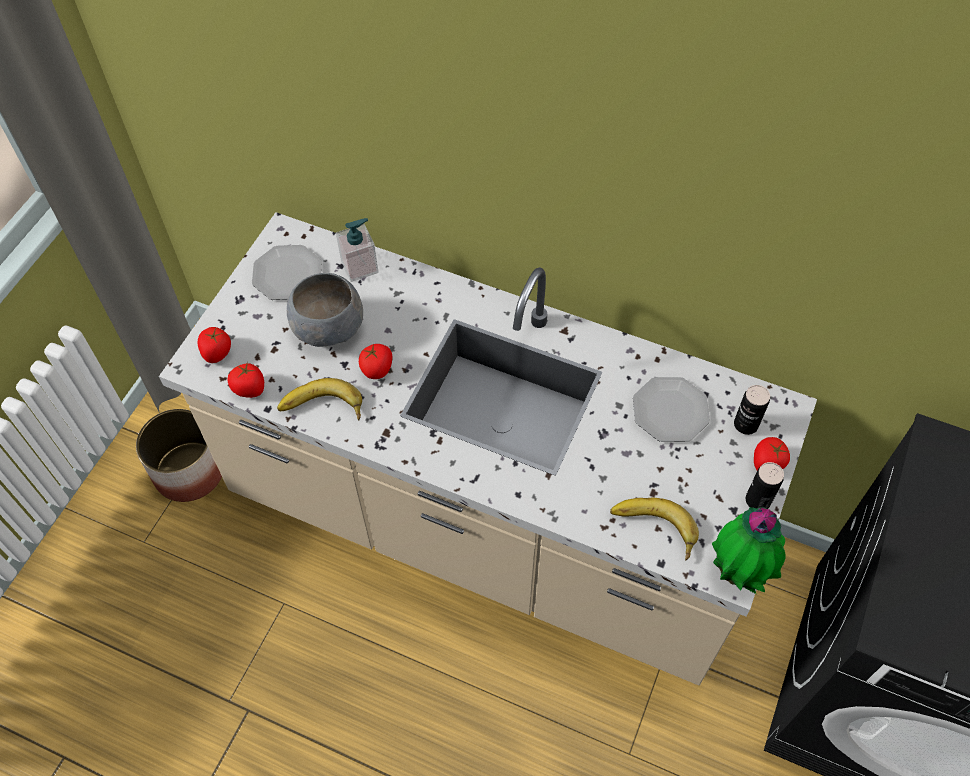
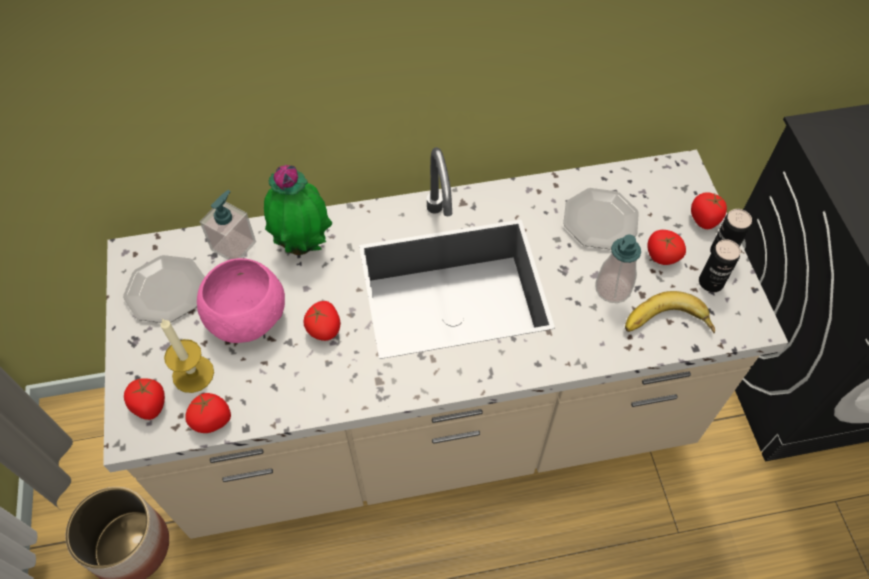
camera: 35 degrees left, 0 degrees up
(261, 347) = (193, 374): none -> candle
(322, 409) = (301, 397): banana -> none
(328, 327) = (246, 317): grey bowl -> pink bowl
(631, 473) = (612, 289): none -> soap dispenser
(699, 471) = (661, 256): none -> tomato
(739, 572) = (756, 318): potted plant -> potted plant (303, 245)
(745, 424) = (664, 198): can -> can (710, 282)

